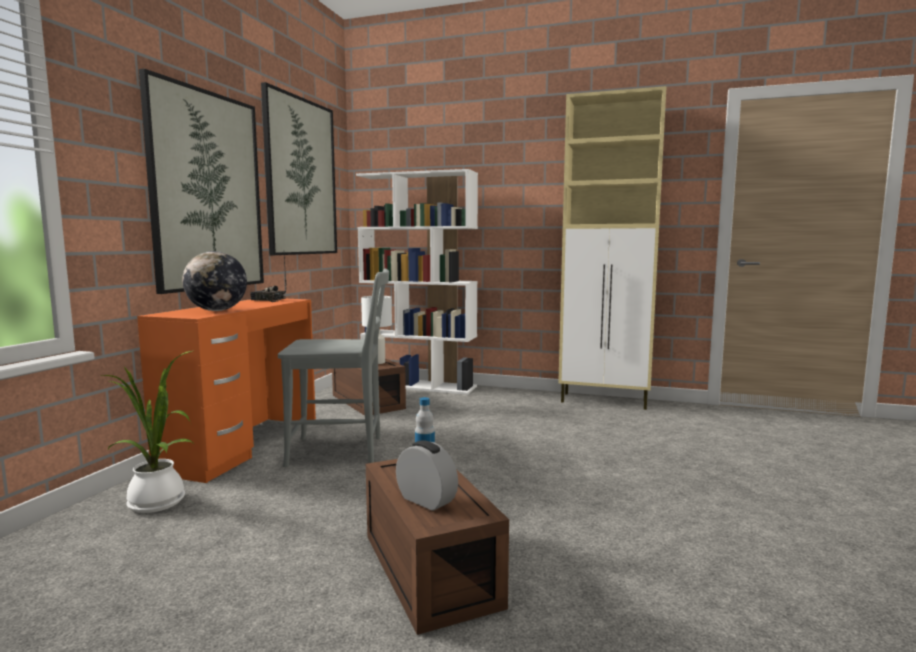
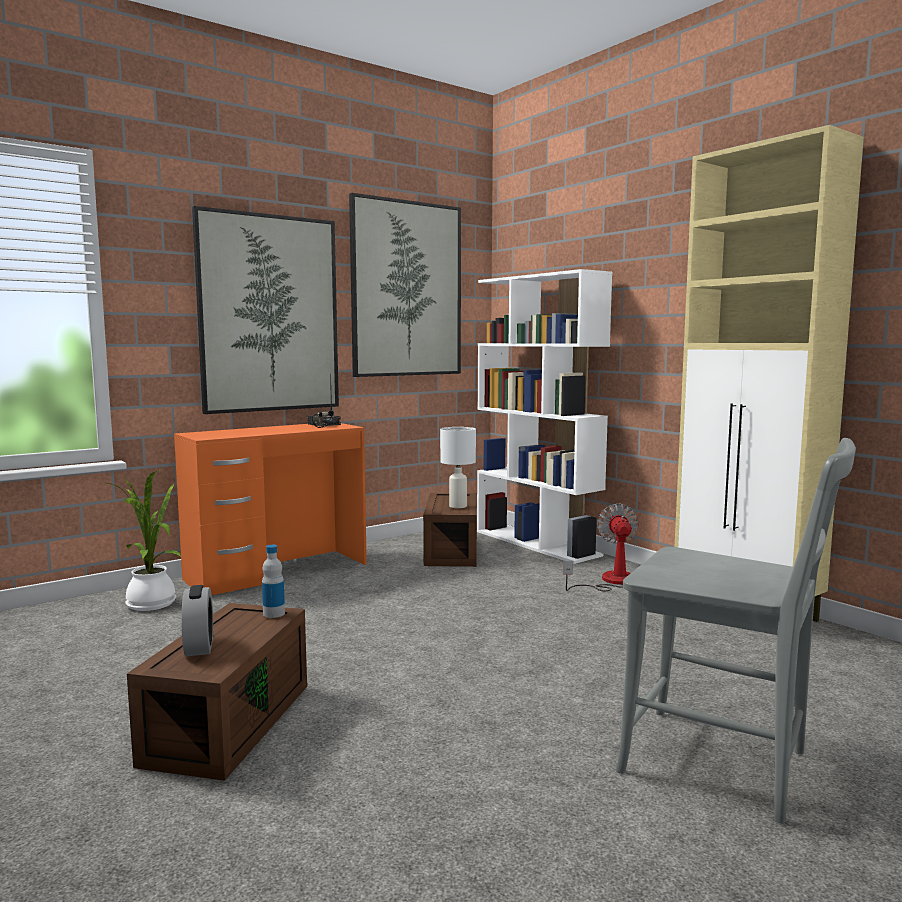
camera: 35 degrees right, 0 degrees up
(217, 310) = (240, 433): globe -> none
(341, 451) = (343, 596): grey chair -> grey chair (724, 765)
(508, 401) = (610, 581): none -> fan

